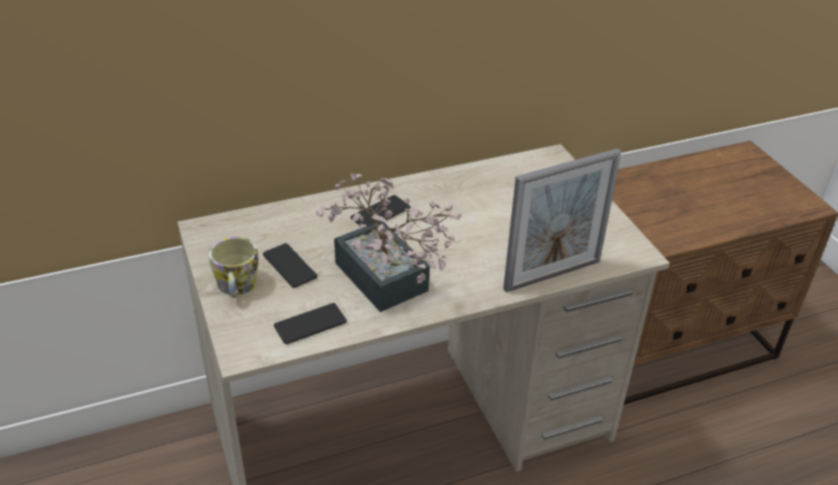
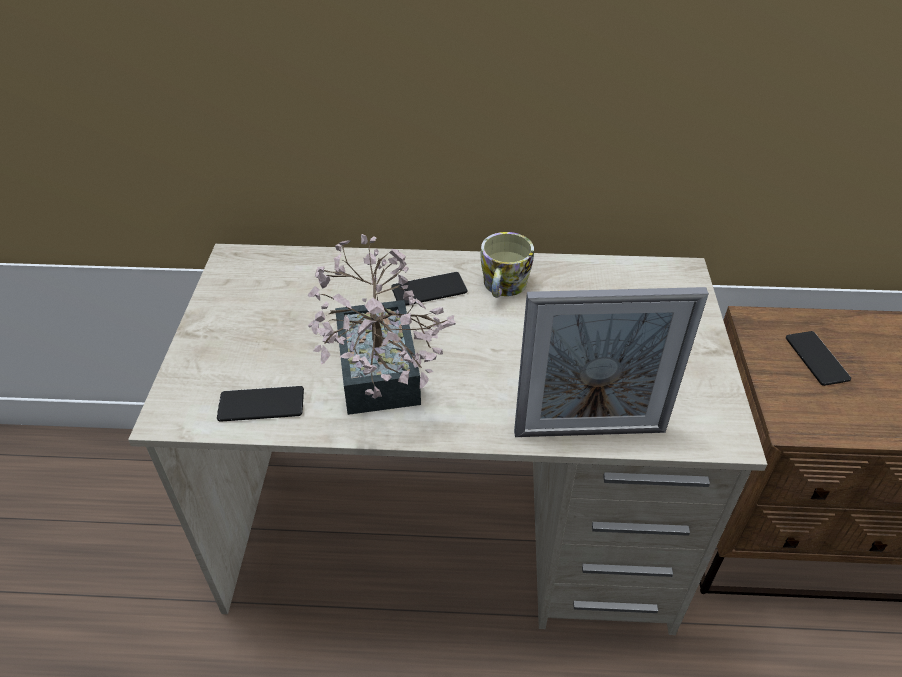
camera: 25 degrees right, 5 degrees up
(236, 287) = (218, 335): mug -> mug (503, 287)
(289, 266) = (289, 326): phone -> phone (816, 358)

